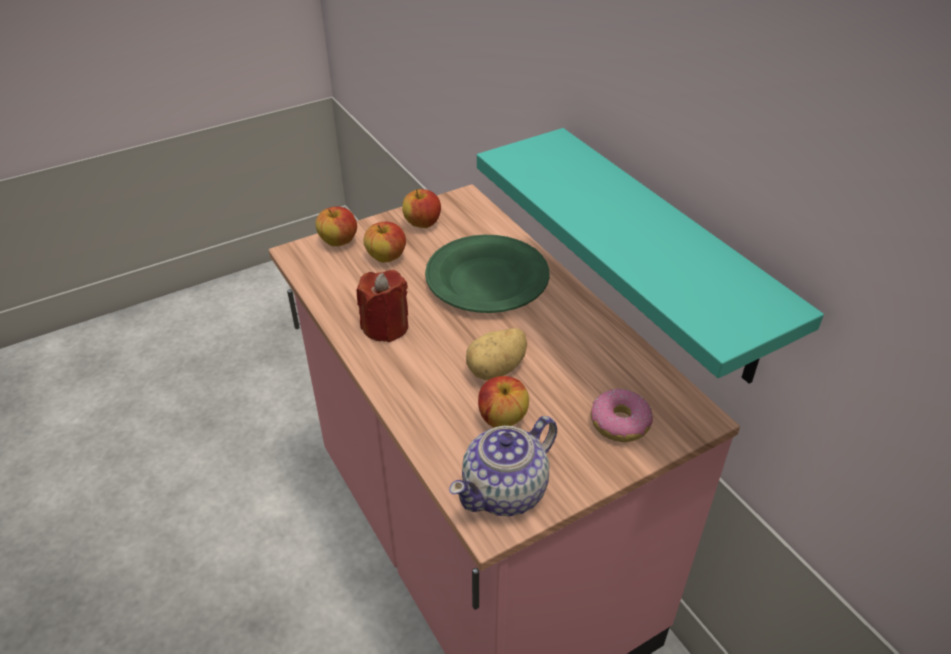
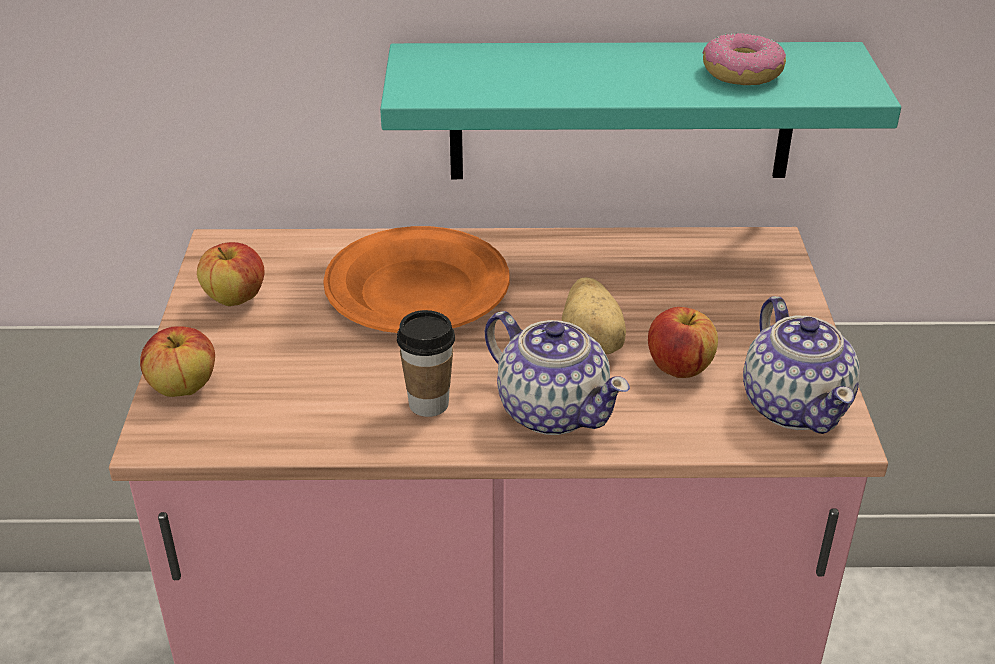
camera: 60 degrees left, 5 degrees down
(385, 327) = (428, 404): red candle -> cup
(386, 257) = (276, 355): apple -> none
(416, 377) = (552, 410): none -> teapot
(487, 280) = (419, 289): green plate -> orange plate
(620, 423) = (745, 292): donut -> donut (742, 73)

